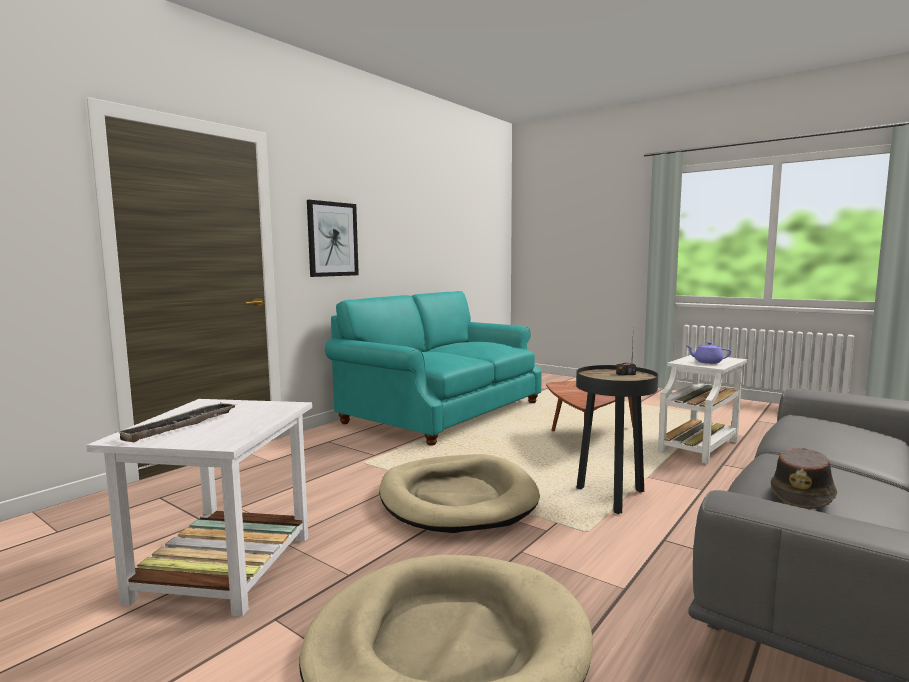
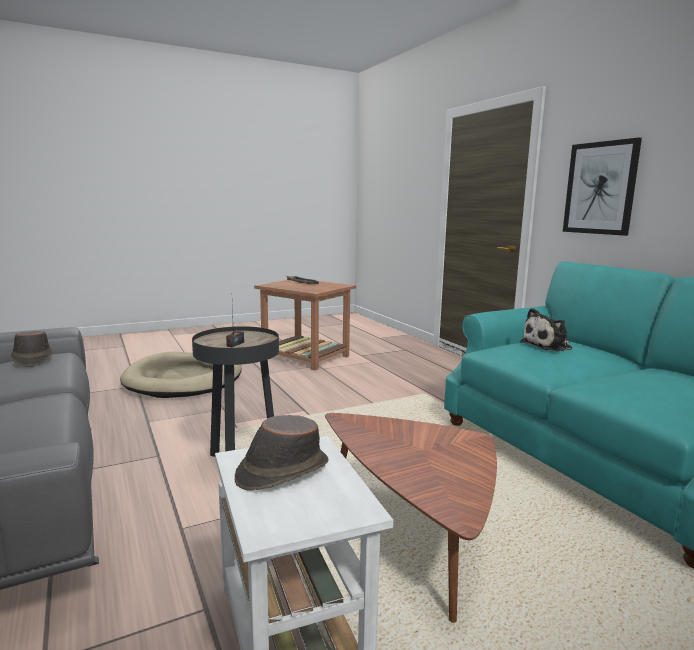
camera: 115 degrees right, 5 degrees up
(225, 566) = (306, 357): white side table -> brown side table
(429, 354) = (548, 346): none -> plush toy
(457, 499) = (318, 409): beige dog bed -> none
(707, 362) = (281, 471): purple teapot -> brown hat

